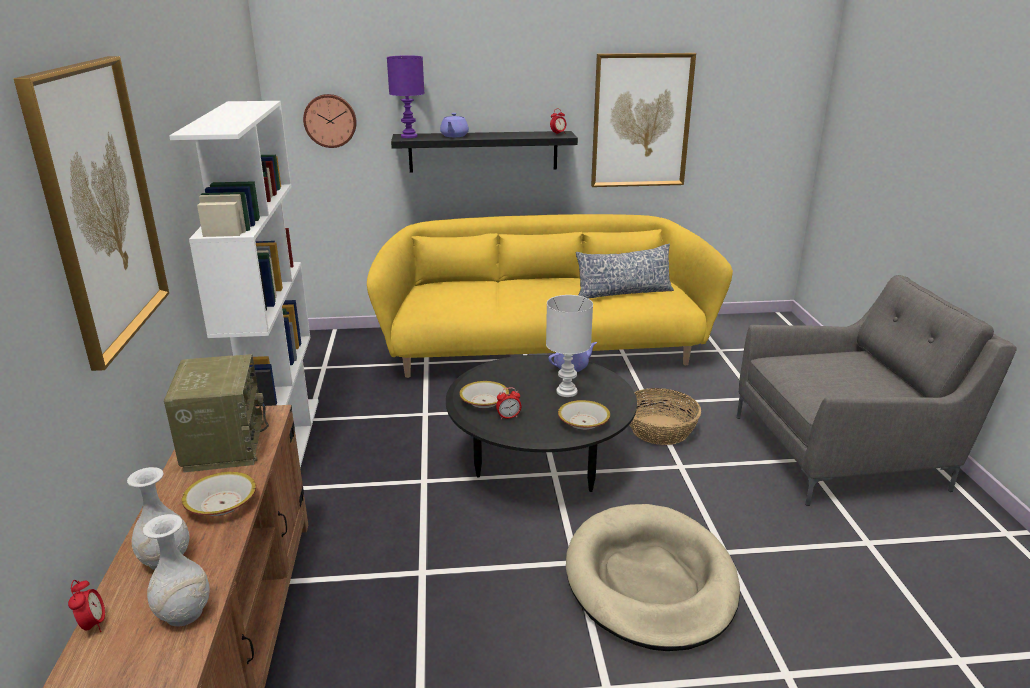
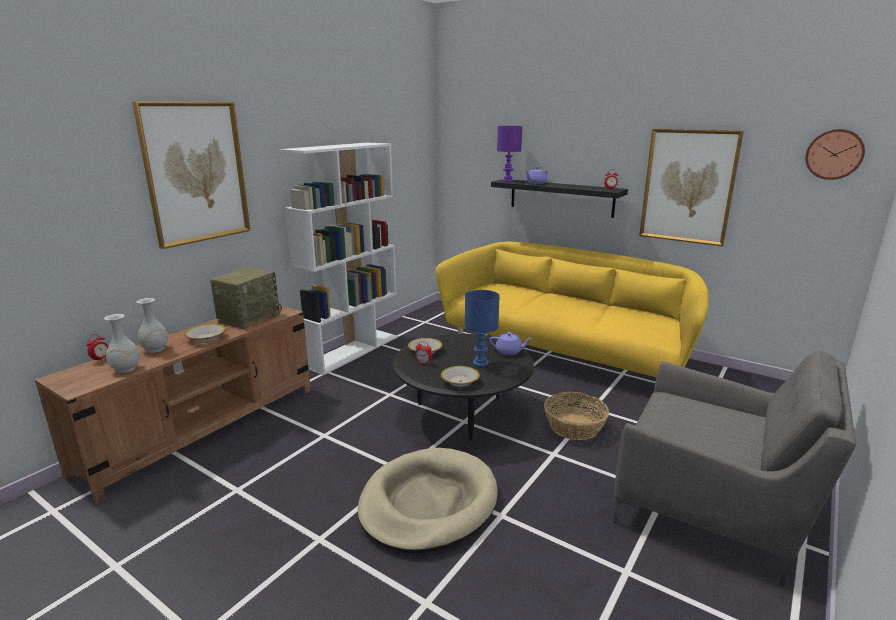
camera: 40 degrees right, 5 degrees down
(330, 120) = (469, 166): wall clock -> wall clock (834, 154)
(567, 392) = (480, 363): white table lamp -> blue table lamp
(623, 293) = (622, 321): pillow -> none

